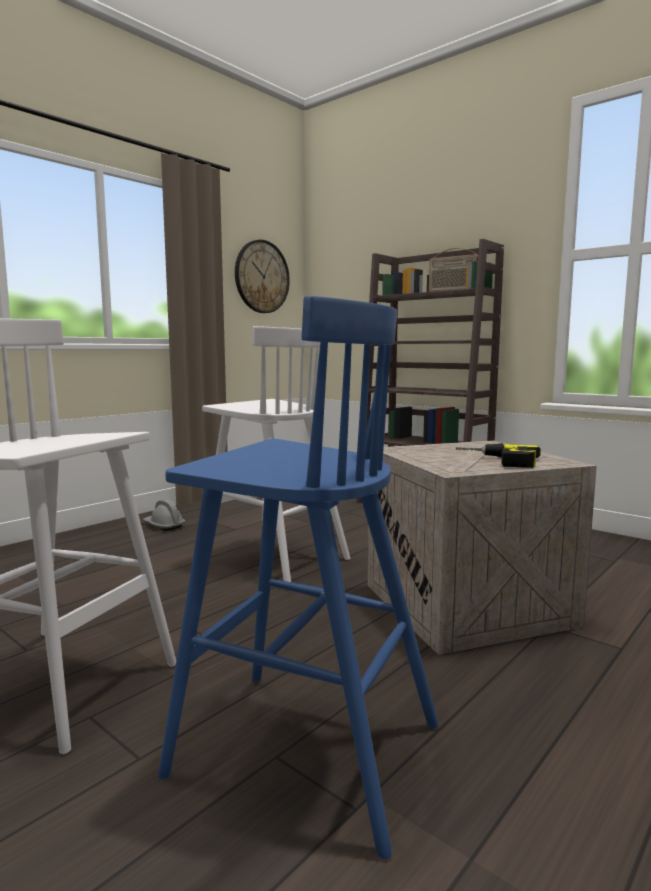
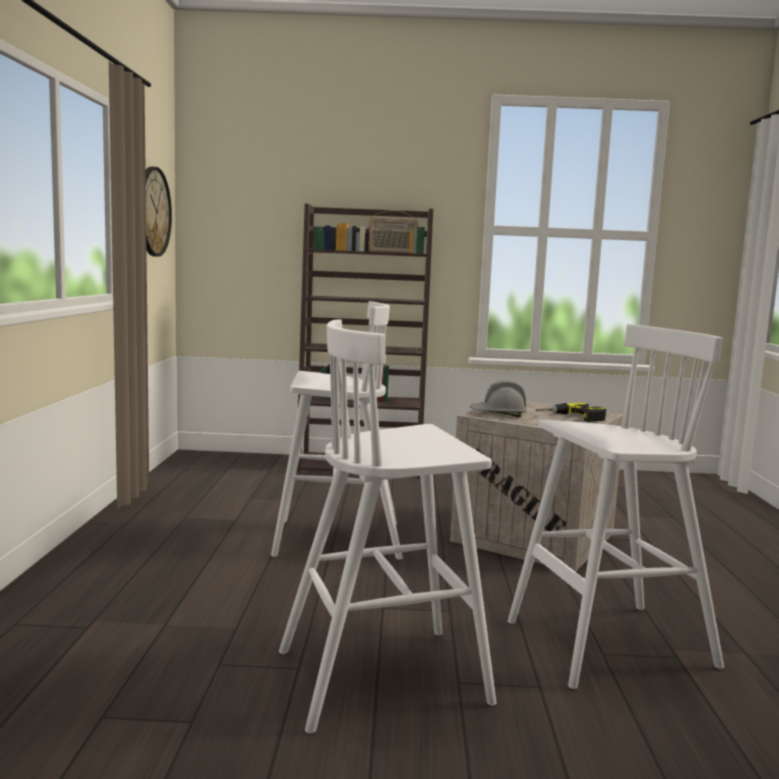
camera: 40 degrees left, 0 degrees up
(163, 525) = (146, 533): grey hard hat -> grey hard hat (498, 414)
(301, 748) = (606, 644): blue stool -> white stool

